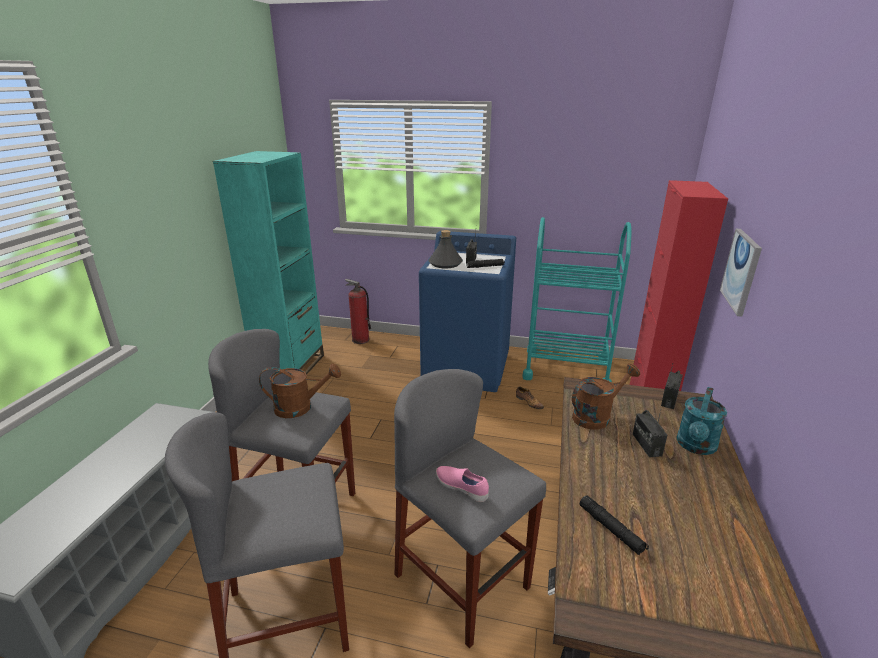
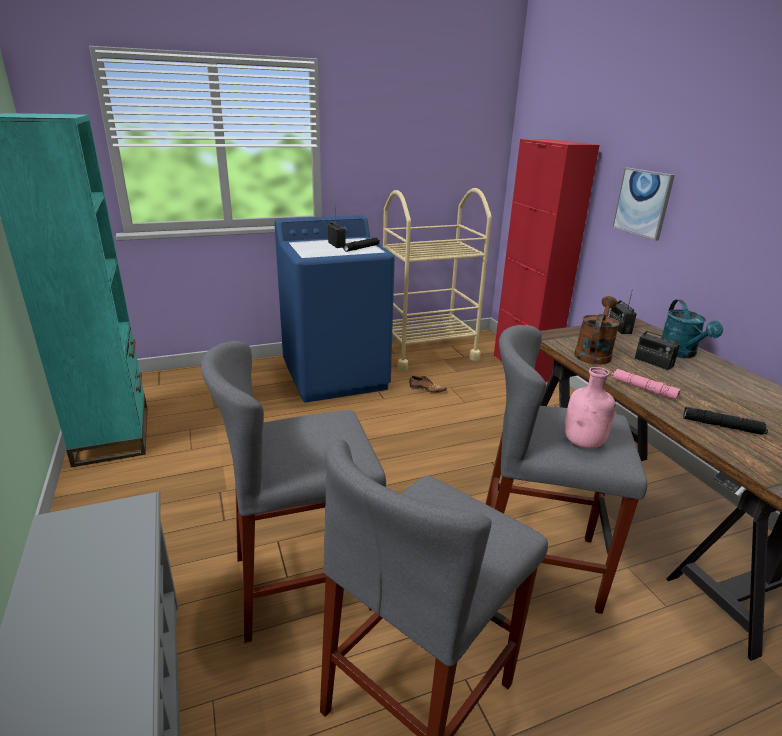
camera: 35 degrees left, 0 degrees up
(300, 407) = (318, 433): brown watering can -> none
(360, 340) = (180, 380): fire extinguisher -> none
(445, 264) = (316, 251): grey bottle -> none
(462, 488) = (584, 443): pink shoe -> pink bottle
(566, 368) = (427, 352): turquoise cart -> beige cart
(590, 465) = (643, 389): none -> pink flashlight

